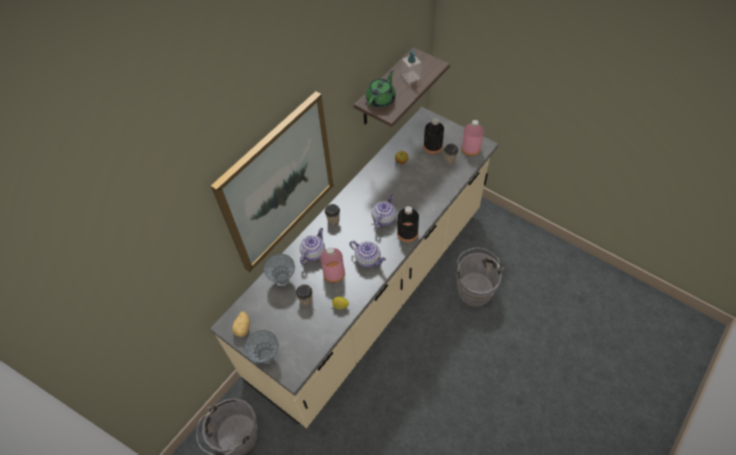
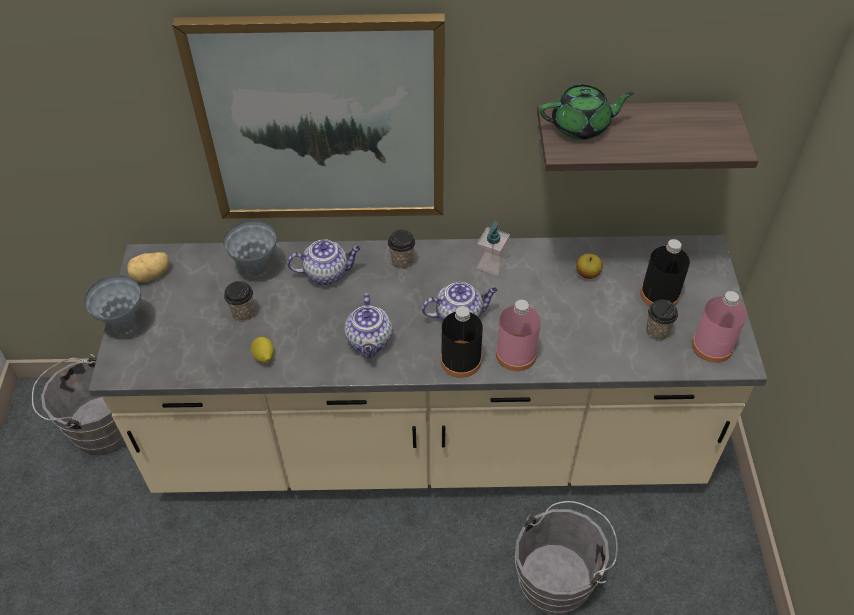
camera: 50 degrees right, 5 degrees down
(334, 272) = (313, 316): pink bottle -> pink bottle (516, 354)
(411, 77) = (669, 132): soap dispenser -> soap dispenser (491, 264)

